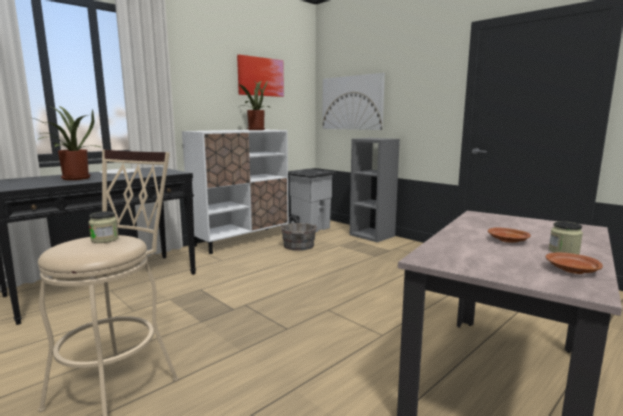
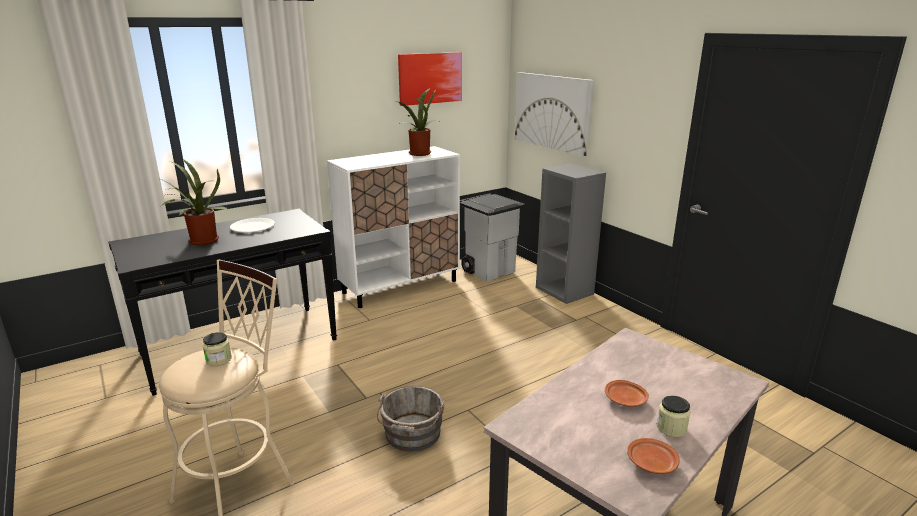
camera: 10 degrees right, 10 degrees up
(298, 246) = (465, 303): grey bucket -> grey bucket (412, 435)

